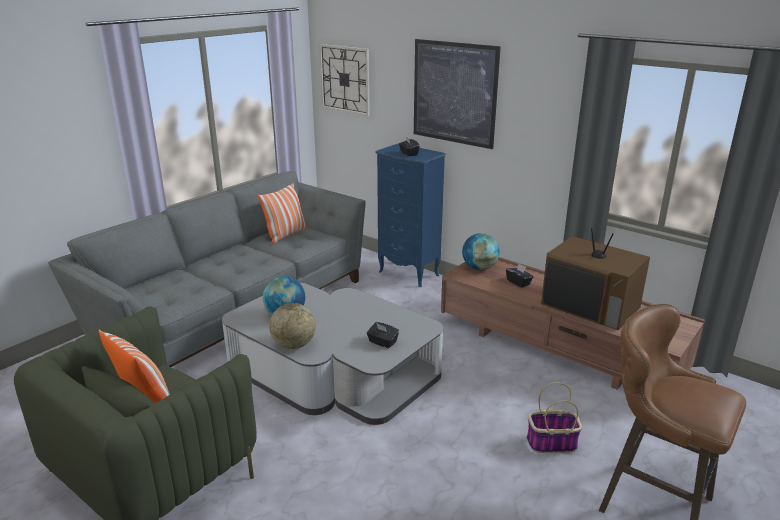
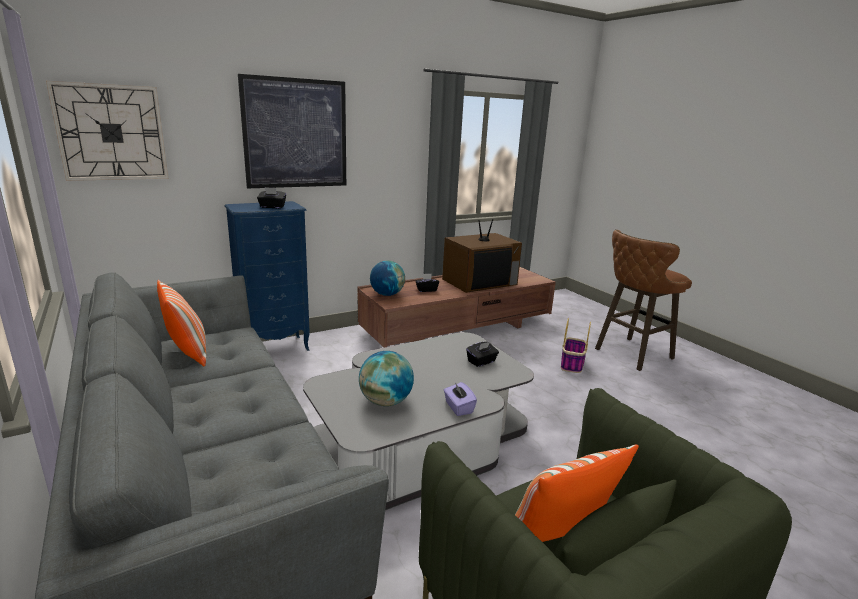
camera: 70 degrees left, 5 degrees down
(294, 345) = (458, 408): globe -> purple tissue box

